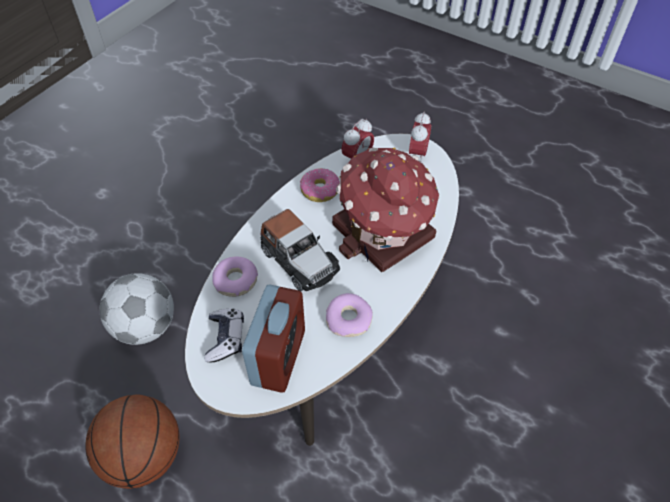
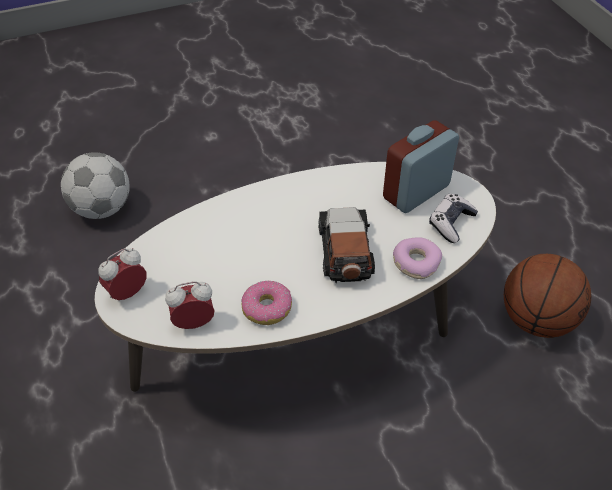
camera: 145 degrees left, 5 degrees down
(145, 326) = (499, 439): football -> football (102, 209)
(349, 319) = (341, 189): donut -> none
(384, 233) = (249, 234): toy house -> none

